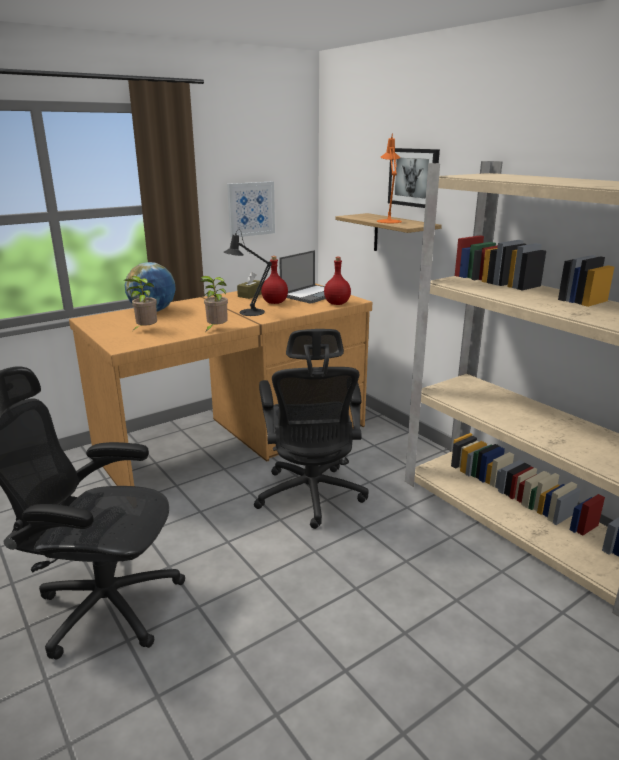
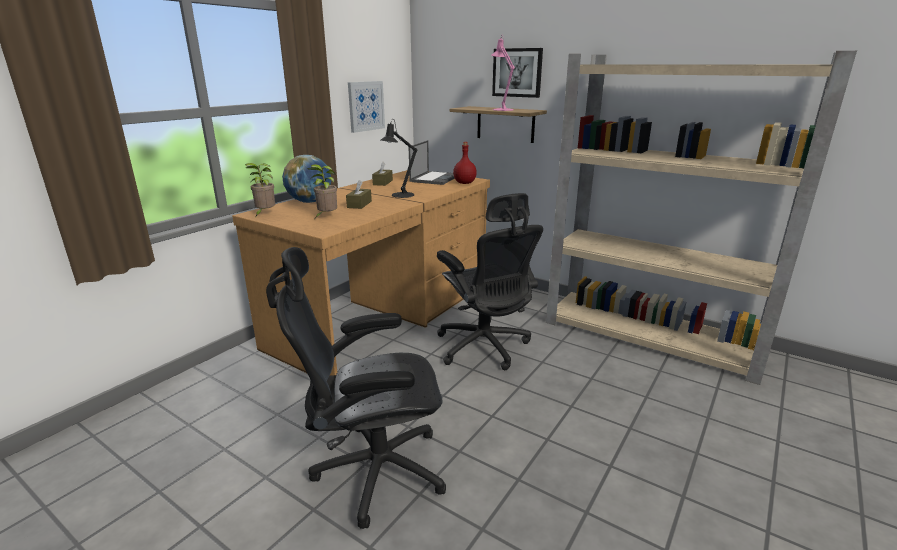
camera: 20 degrees left, 0 degrees up
(194, 319) = (359, 204): none -> brown tissue box
(216, 329) = (390, 210): potted plant -> potted plant (265, 214)
(275, 302) = (412, 186): red bottle -> none
(388, 221) = (501, 109): orange table lamp -> pink table lamp

